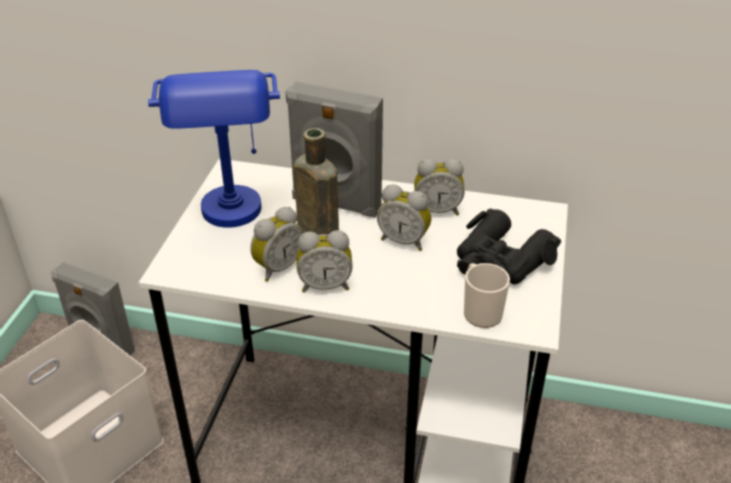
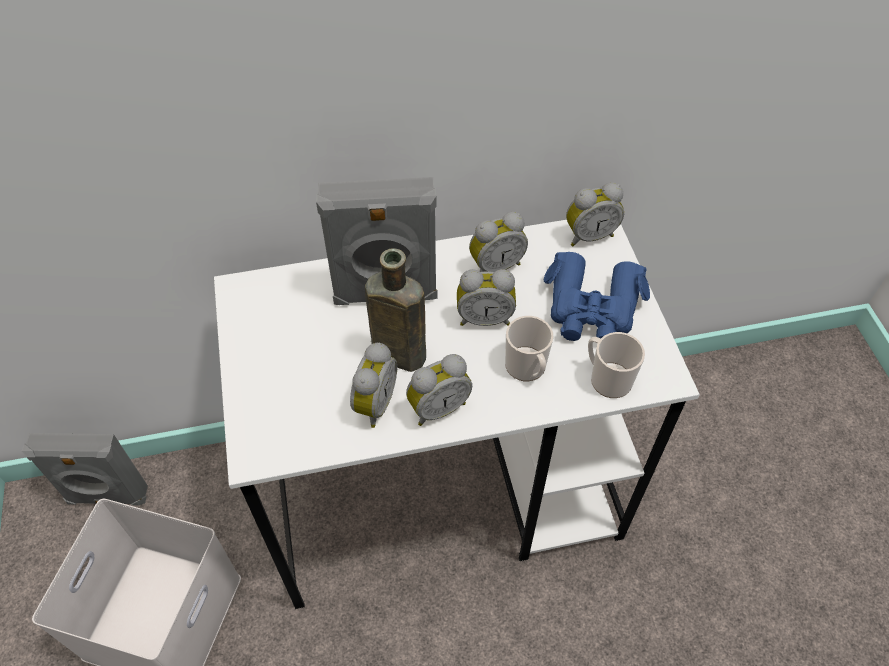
camera: 25 degrees left, 15 degrees up
(234, 222) = (287, 360): blue table lamp -> none
(416, 284) = (527, 369): none -> mug
(500, 261) = (592, 309): black binoculars -> blue binoculars
(532, 212) = (588, 235): none -> alarm clock

